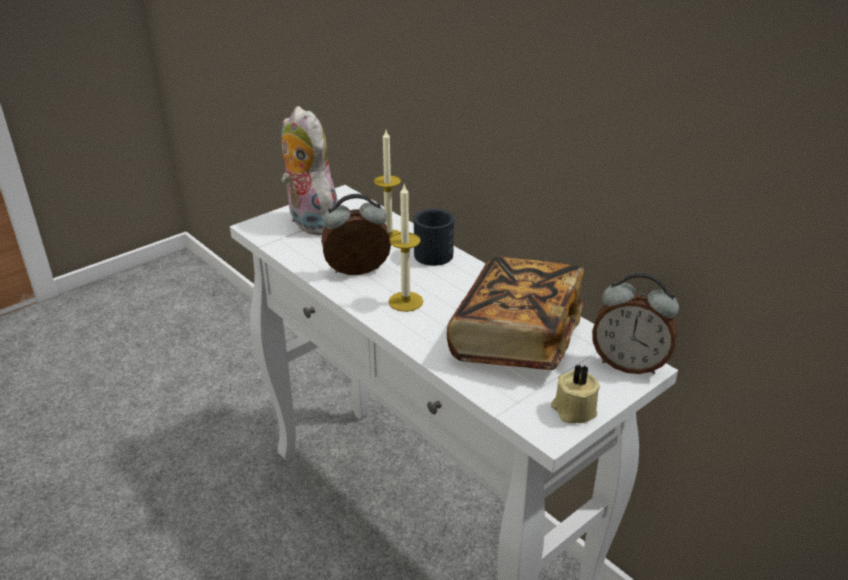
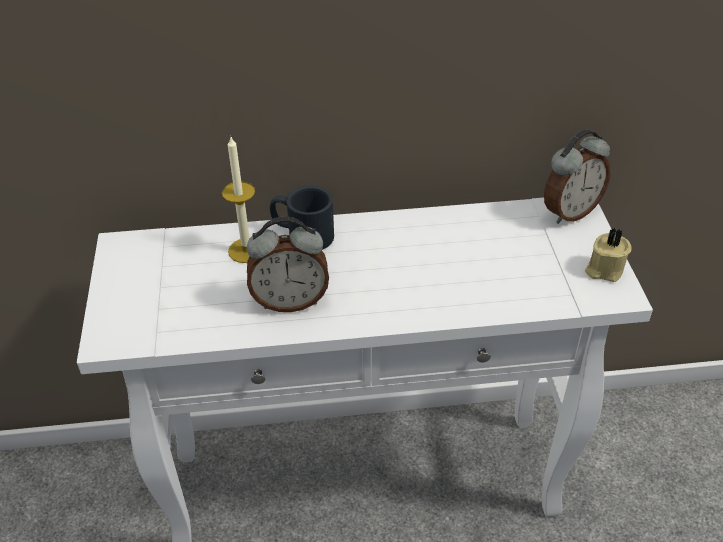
camera: 55 degrees left, 10 degrees up
(309, 223) = (151, 294): plush toy -> none
(357, 273) = (290, 301): alarm clock -> alarm clock turned 120 degrees counterclockwise
(405, 301) = (372, 291): candle -> none
(516, 338) = (488, 252): book -> none

